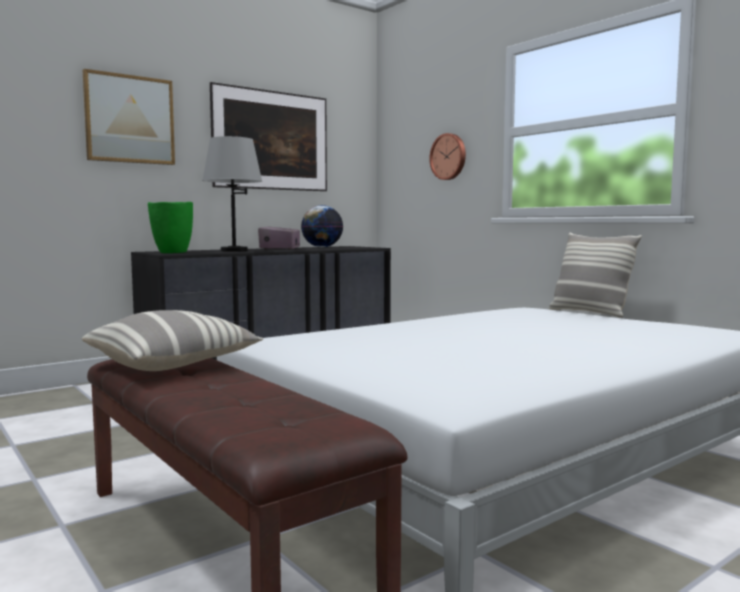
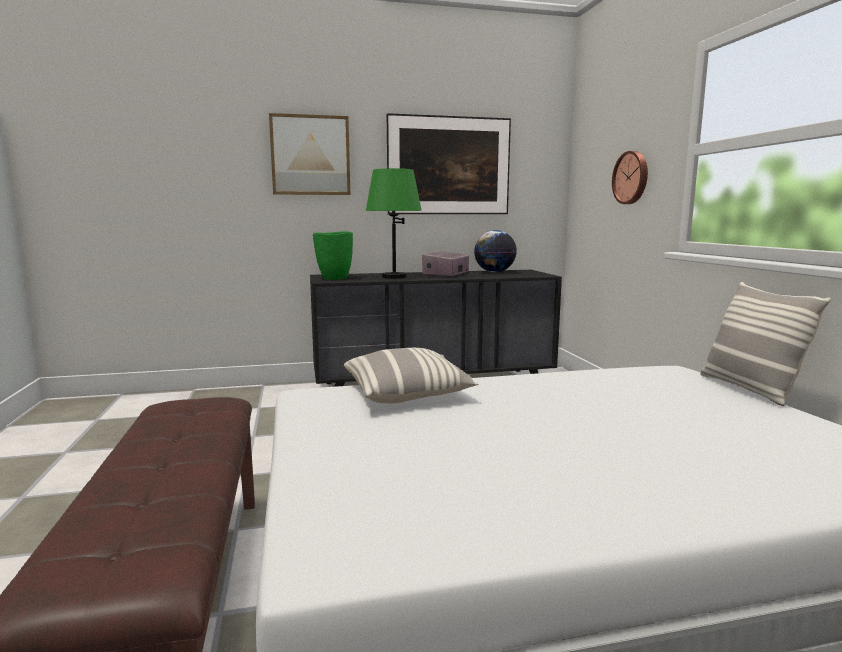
camera: 25 degrees right, 5 degrees up
(173, 364) = (188, 420): pillow -> pillow (407, 394)
(233, 251) = (393, 277): grey table lamp -> green table lamp

